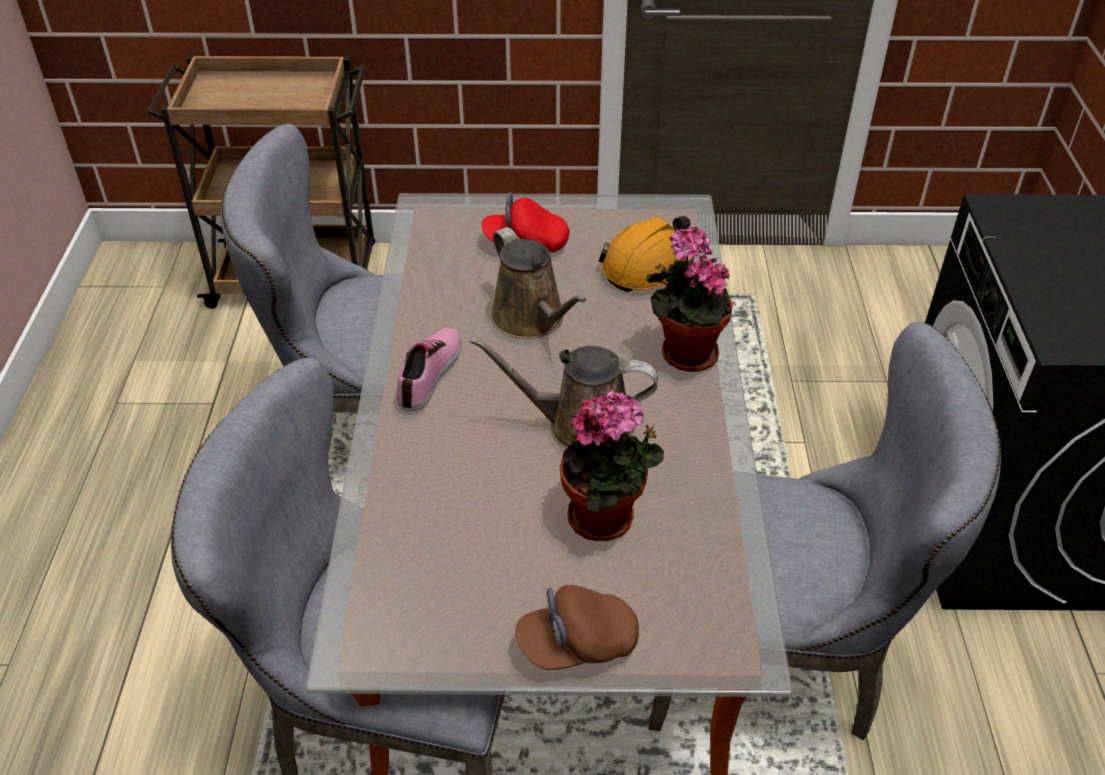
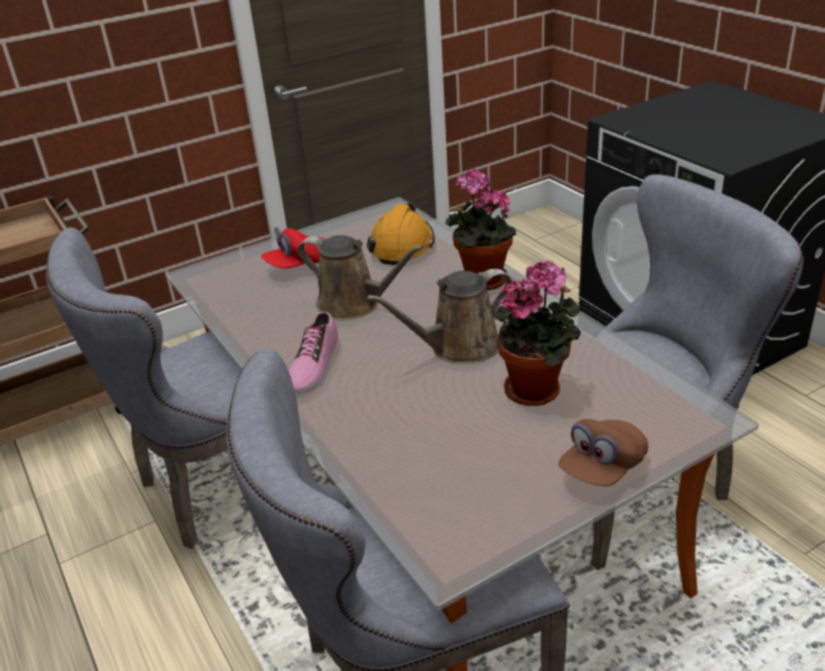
camera: 30 degrees left, 10 degrees down
(430, 374) = (312, 364): shoe -> shoe turned 150 degrees counterclockwise

